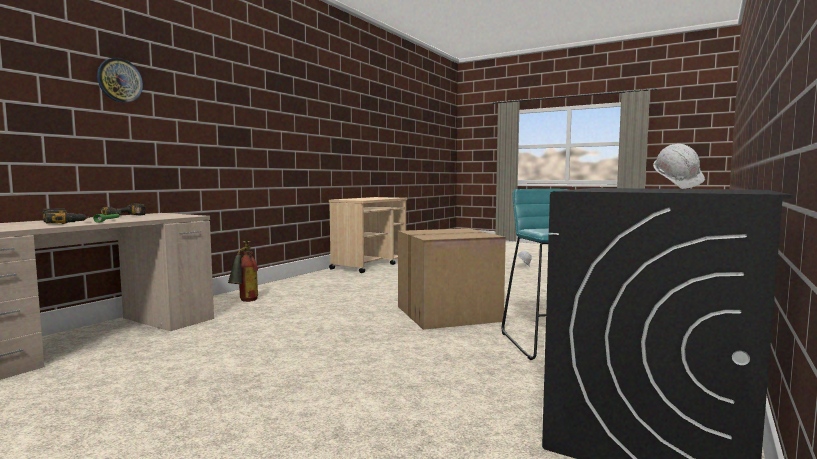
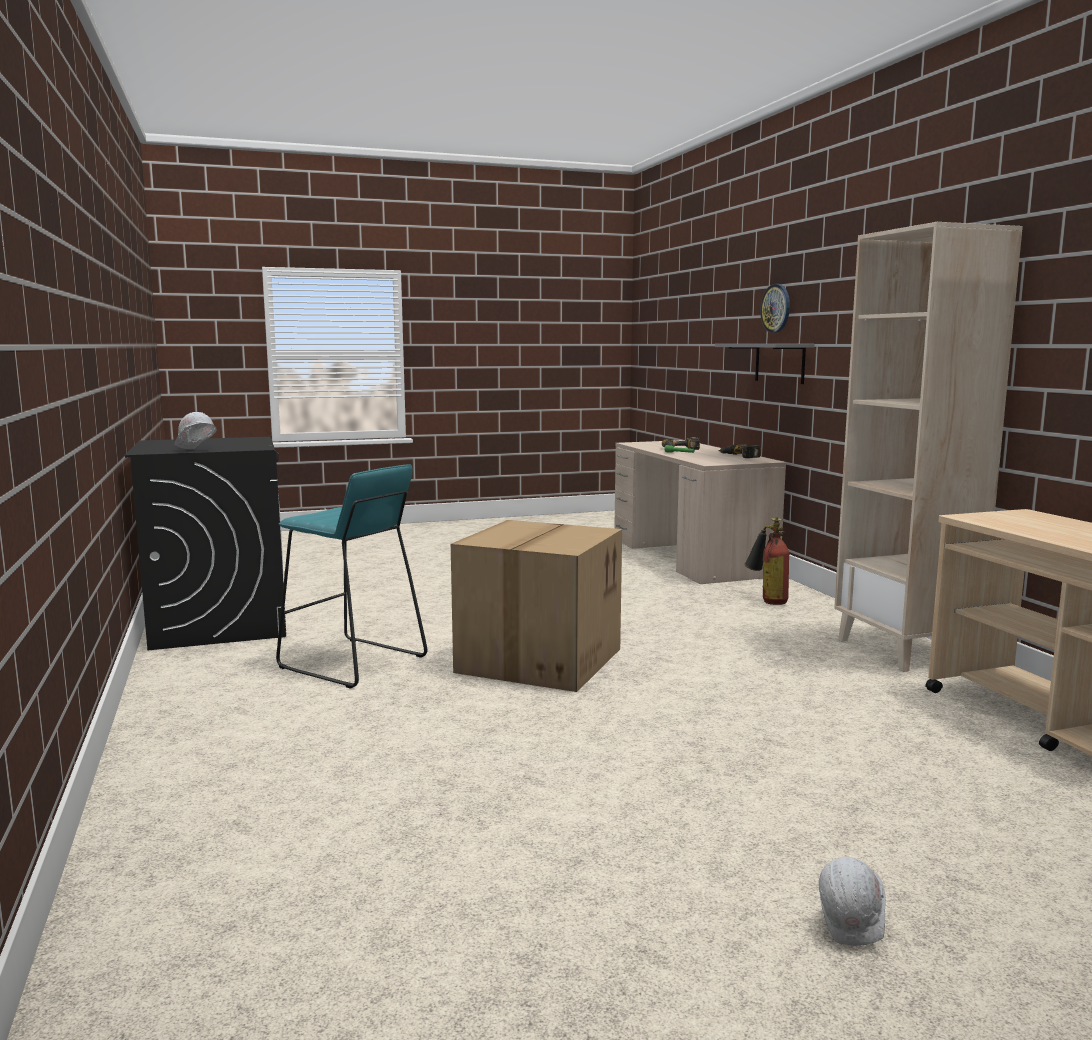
camera: 130 degrees right, 5 degrees up
(133, 130) = (779, 363): none -> grey shelf
(313, 278) = (905, 650): none -> beige bookcase

